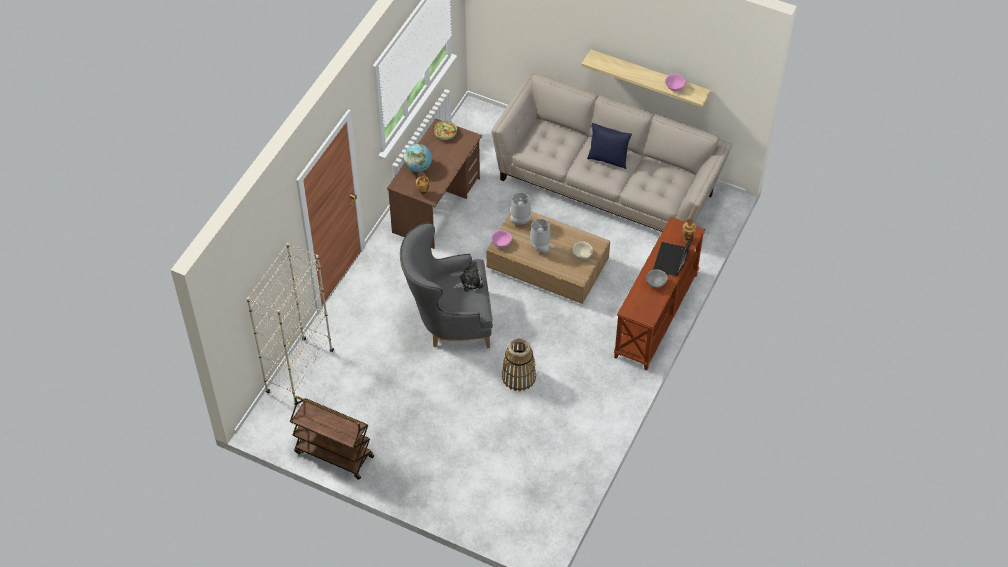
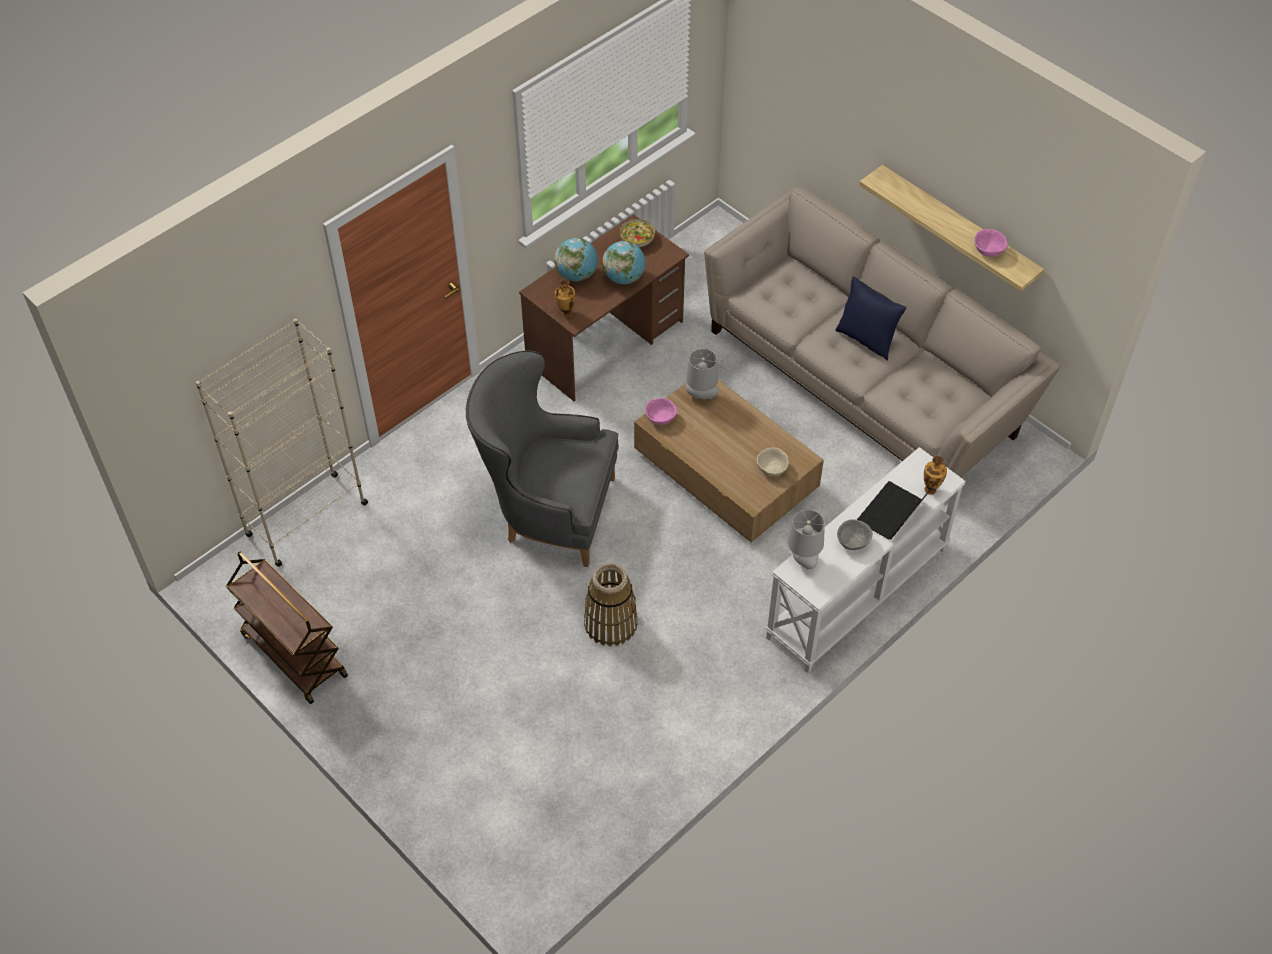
camera: 20 degrees right, 0 degrees up
(448, 161) = (624, 278): none -> globe
(469, 282) = (581, 459): plush toy -> none
(539, 249) = (712, 443): grey table lamp -> grey table lamp (803, 560)
(657, 316) = (858, 594): brown console table -> white console table

